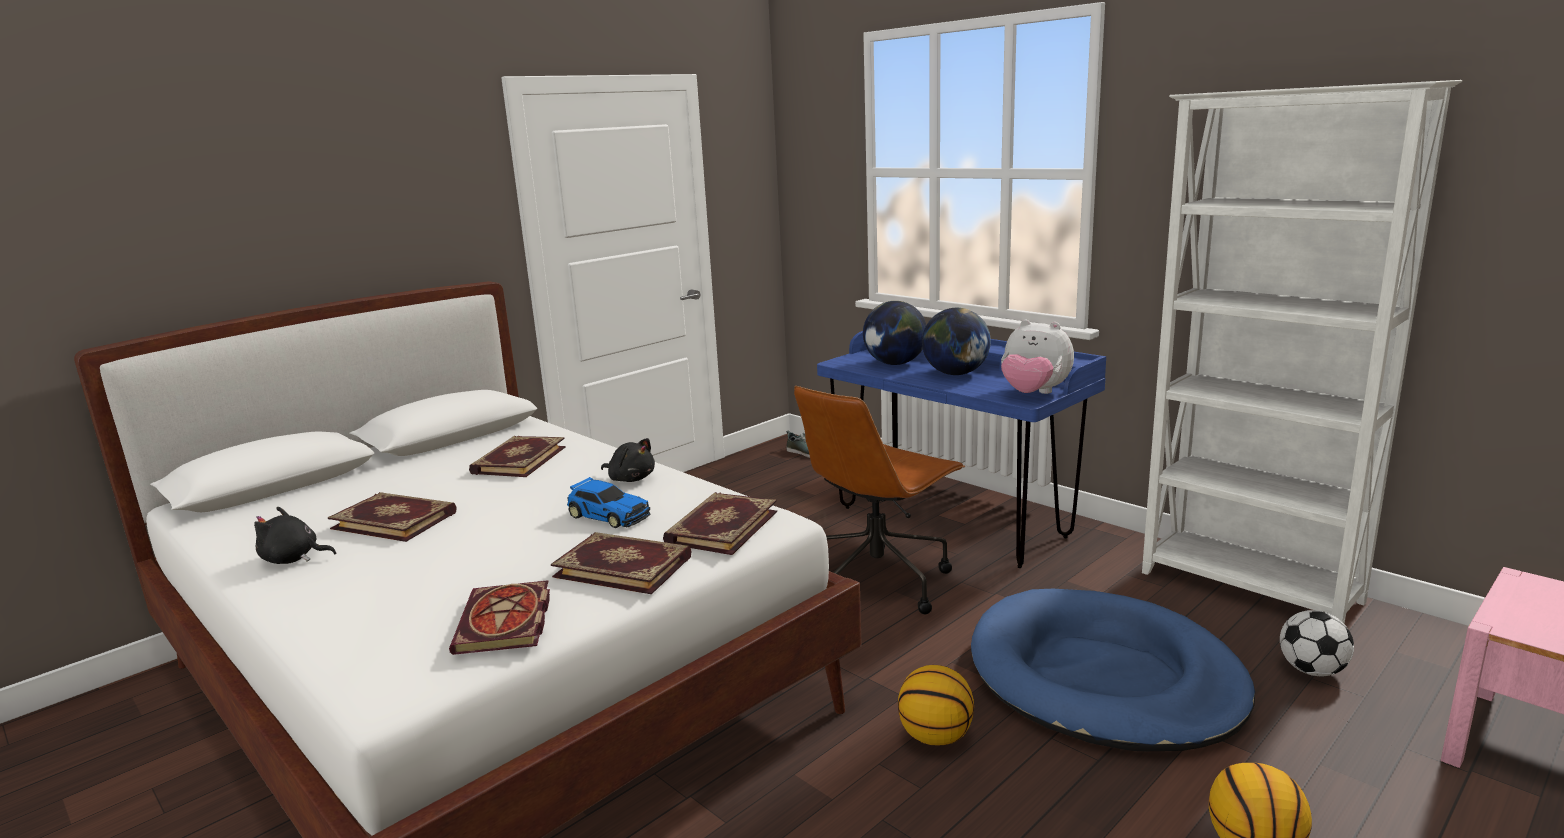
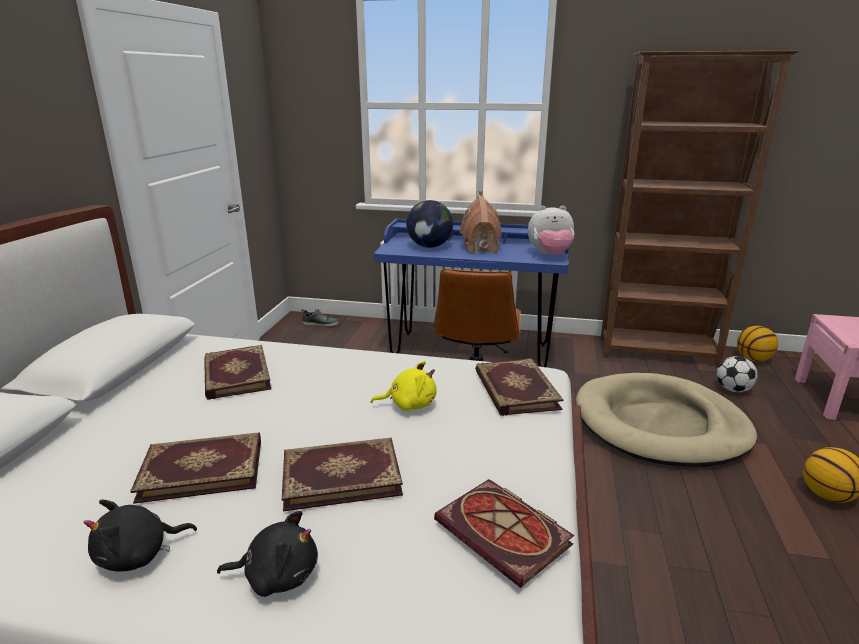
camera: 35 degrees left, 5 degrees up
(608, 515) = (409, 404): toy car -> yellow plush toy
(624, 566) = (502, 444): book -> book (341, 475)
(630, 479) = (372, 368): black plush toy -> black plush toy (277, 575)
(935, 737) = (628, 495): basketball -> basketball (753, 359)
(955, 374) = (480, 248): globe -> toy house
(1104, 677) = (660, 425): blue dog bed -> beige dog bed
(1250, 589) = (658, 353): white bookcase -> brown bookcase

